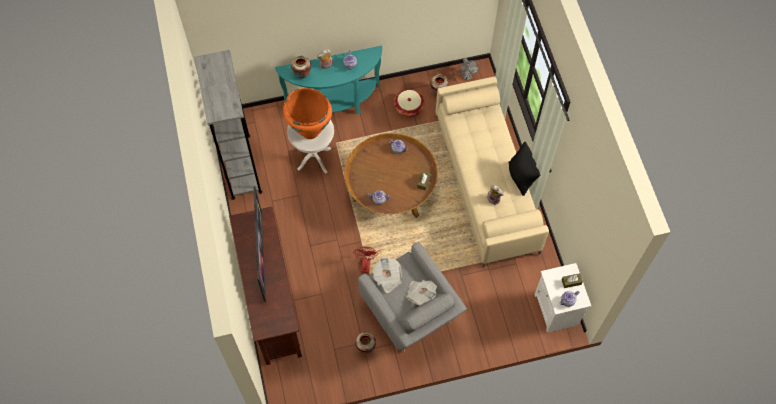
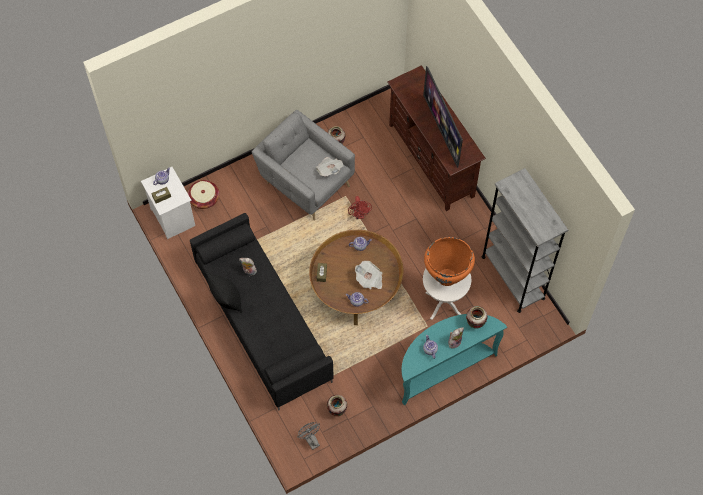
camera: 165 degrees right, 0 degrees up
(409, 107) = (364, 385): basket -> basket (204, 199)
(420, 294) = (296, 163): newspaper -> newspaper (369, 279)
(487, 183) = (262, 321): beige sofa -> black sofa

